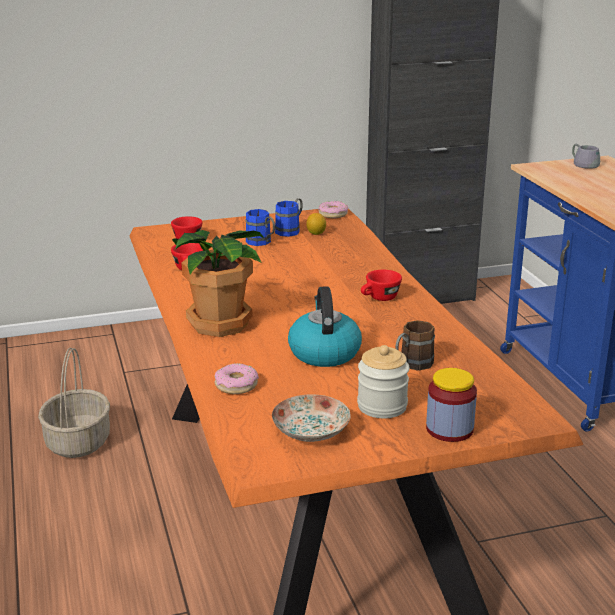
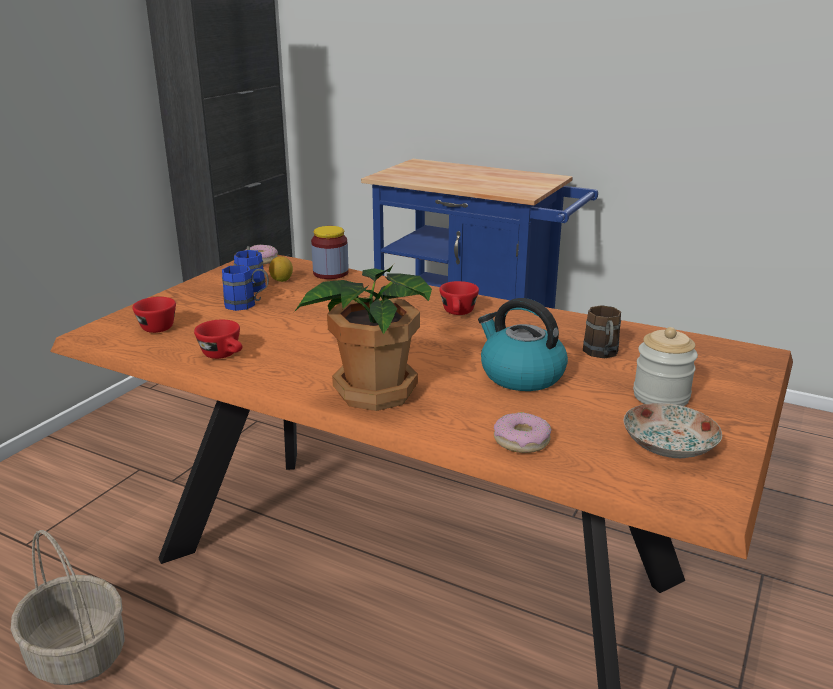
camera: 45 degrees left, 0 degrees up
(449, 429) = (737, 389): jar -> jar (330, 273)
(585, 164) = (413, 166): grey mug -> none

